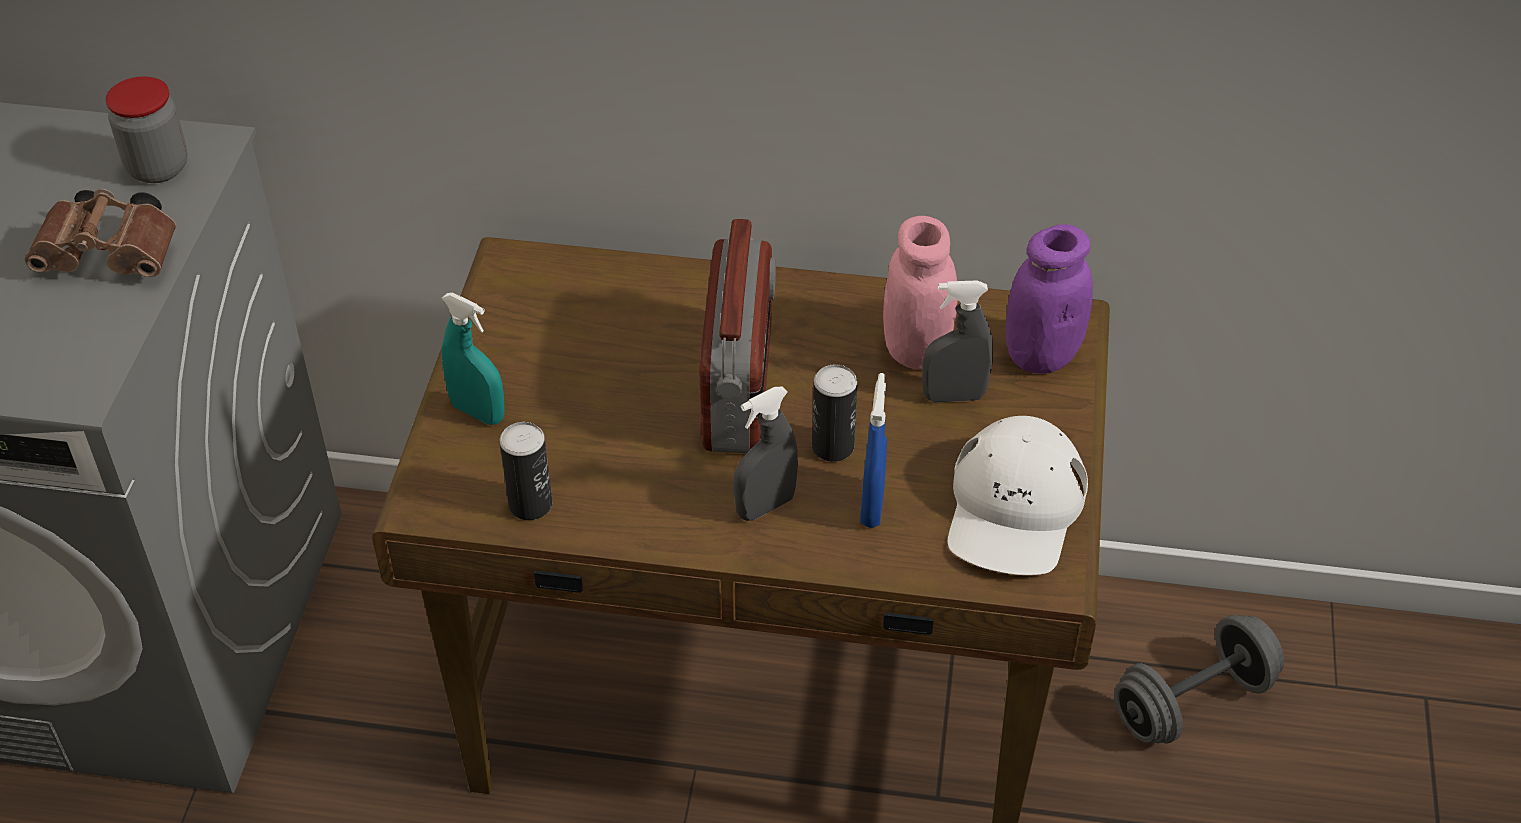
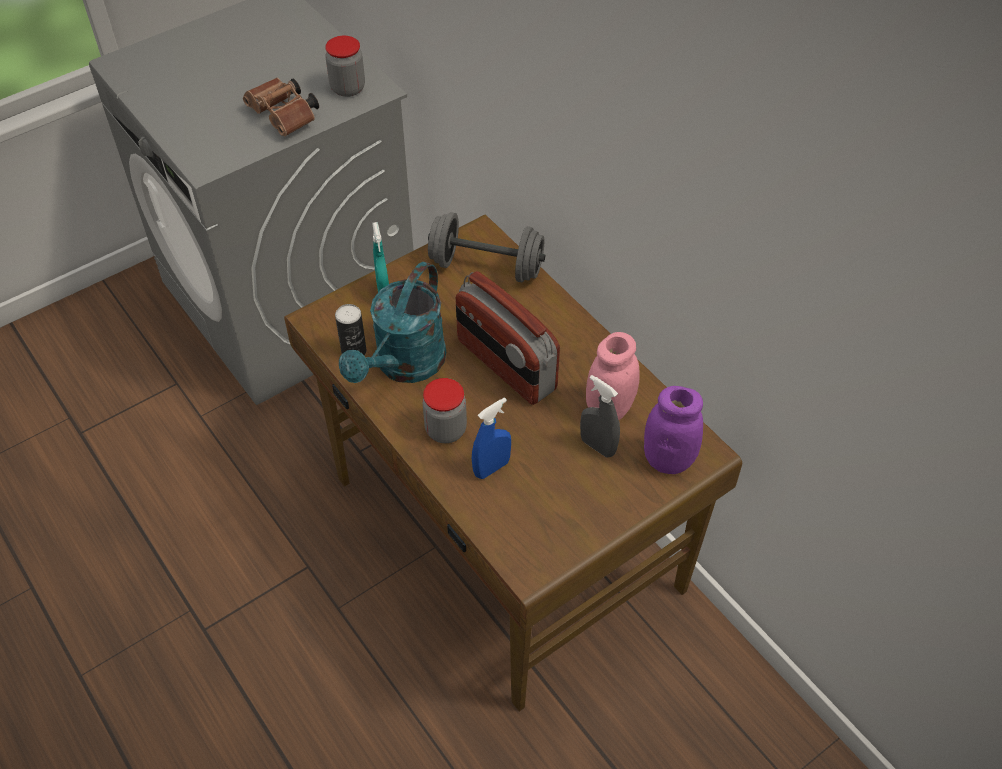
camera: 45 degrees right, 5 degrees up
(619, 475) = (404, 366): none -> turquoise watering can
(739, 386) = (505, 365): radio -> radio turned 90 degrees clockwise
(765, 506) = (446, 430): grey spray bottle -> jar
(833, 446) = (510, 426): can -> none
(1014, 508) = (554, 523): white cap -> none
(1192, 702) = (699, 720): grey dumbbell -> grey dumbbell (486, 266)

